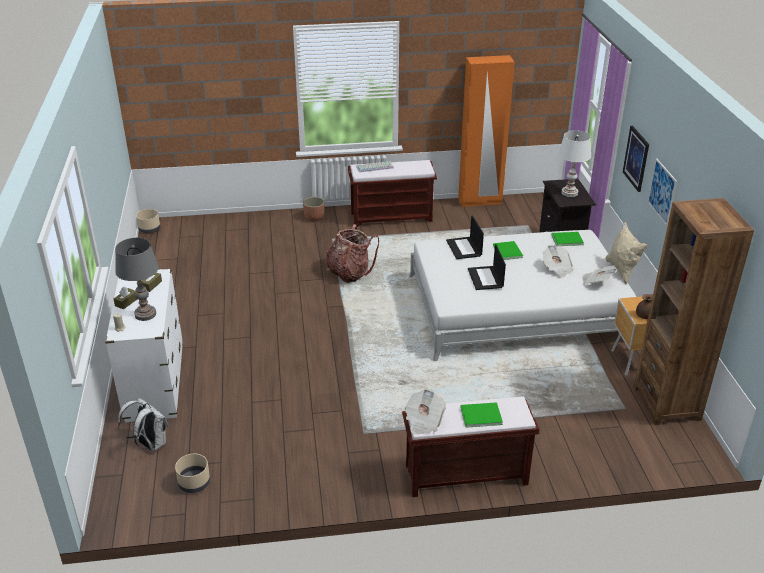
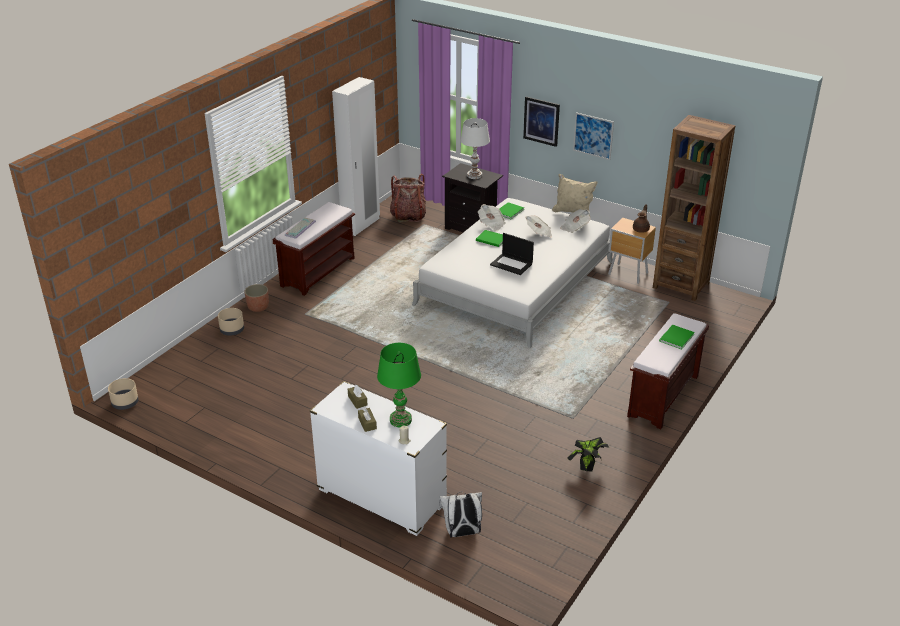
camera: 50 degrees left, 0 degrees up
(145, 314) = (400, 420): grey table lamp -> green table lamp
(194, 483) = (537, 527): beige planter -> beige planter (232, 330)
(304, 475) = (587, 467): none -> potted plant
(350, 272) = (367, 329): backpack -> backpack (408, 215)
(423, 421) = (657, 362): newspaper -> newspaper (491, 224)
(464, 248) = (461, 253): laptop -> none
(480, 201) = (361, 225): orange wardrobe -> white wardrobe

